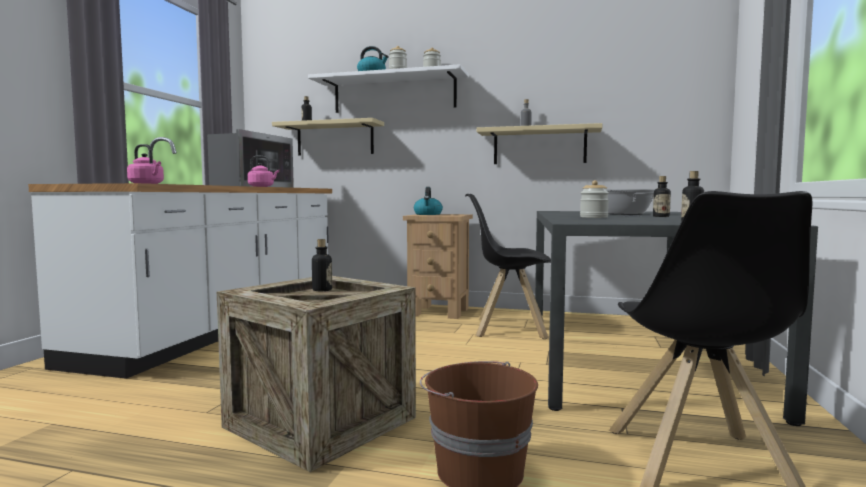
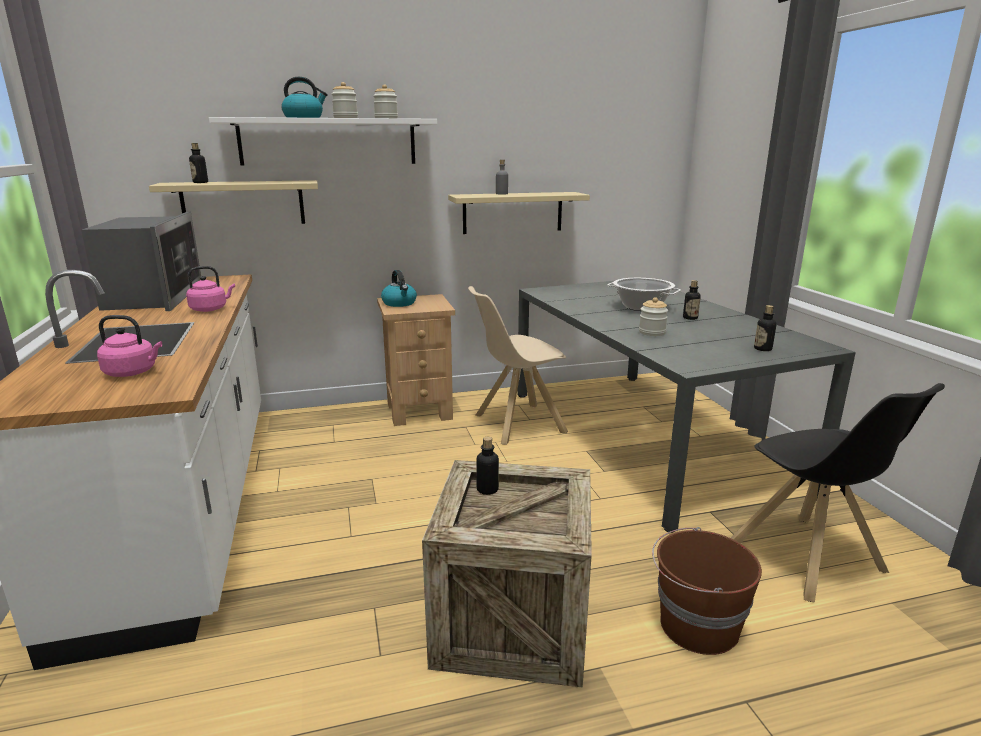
camera: 30 degrees left, 15 degrees up
(508, 328) = (517, 424): black chair -> beige chair

